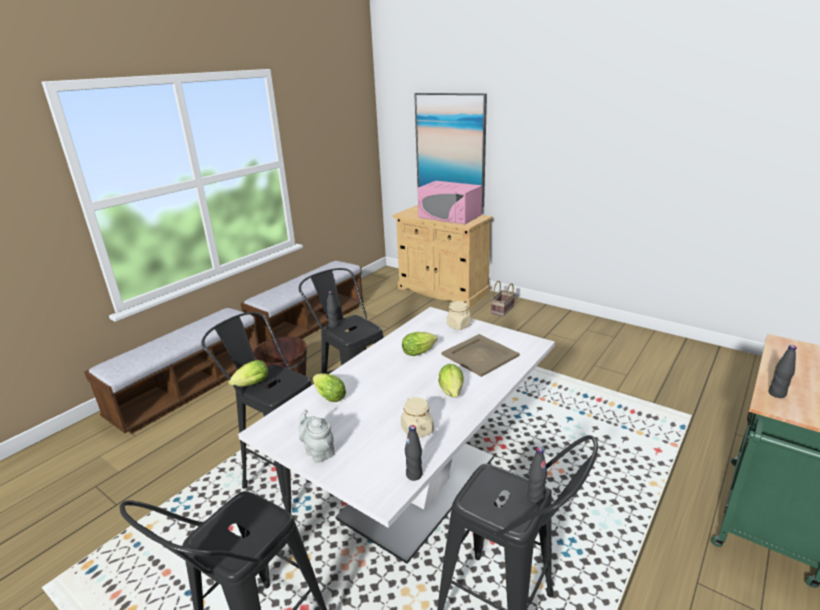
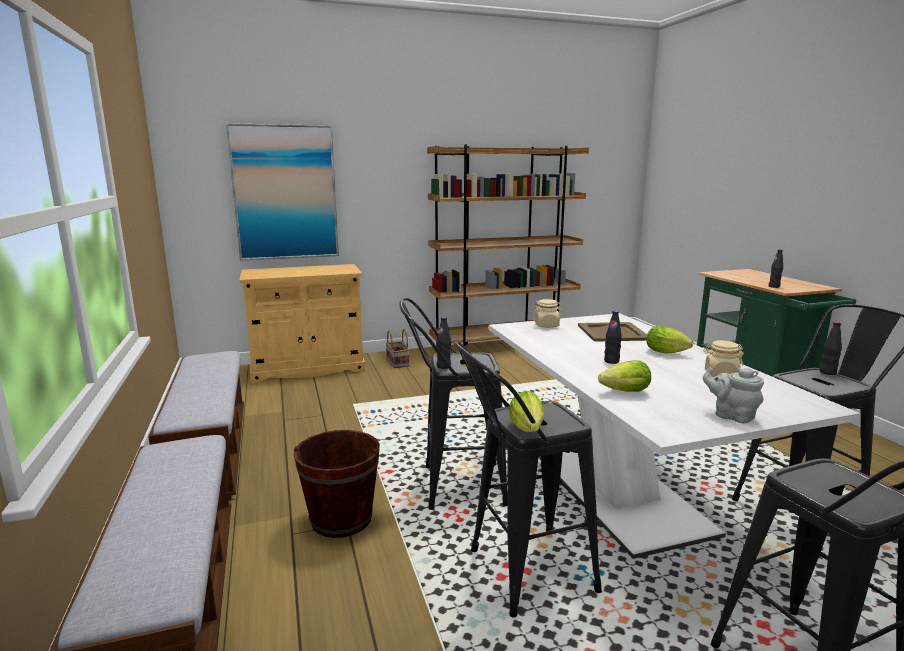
camera: 55 degrees left, 10 degrees down
(318, 451) = (731, 415): grey teapot -> grey teapot turned 45 degrees clockwise
(414, 475) = (793, 390): black bottle -> black bottle (611, 361)
(420, 352) = (578, 345): lettuce -> none
(450, 216) = (312, 270): pink microwave -> none
(616, 331) = (503, 346): none -> brown bookcase

